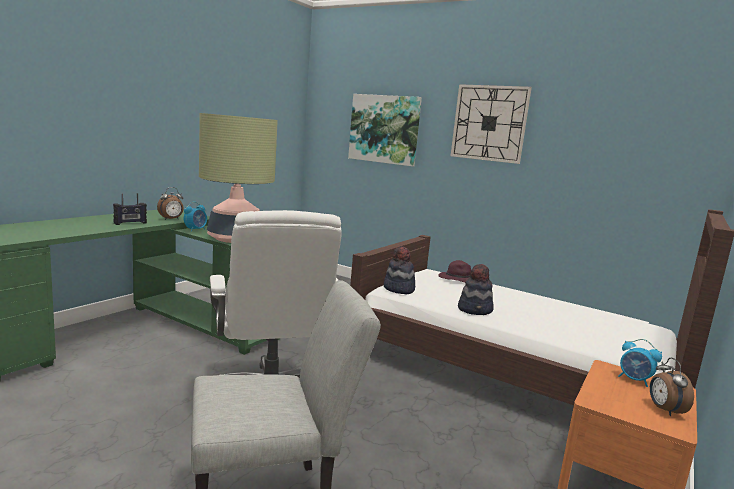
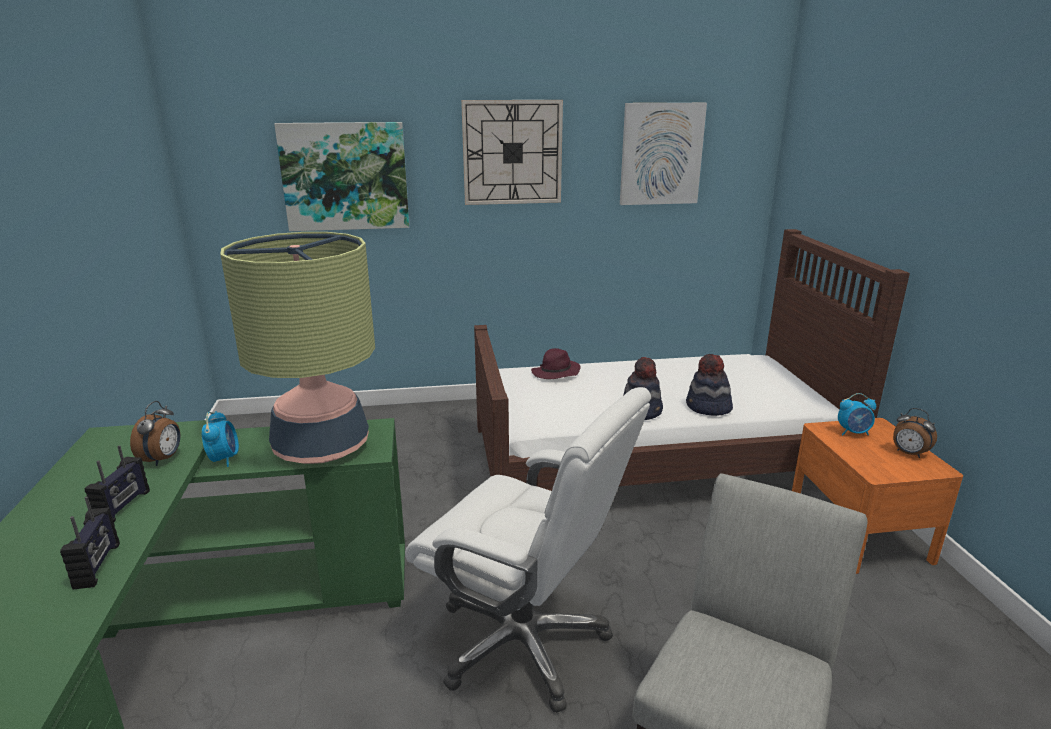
camera: 40 degrees left, 10 degrees up
(89, 229) = (98, 565): none -> radio
(398, 289) = (537, 418): hat -> hat (708, 408)
(612, 135) = (661, 154): none -> picture

